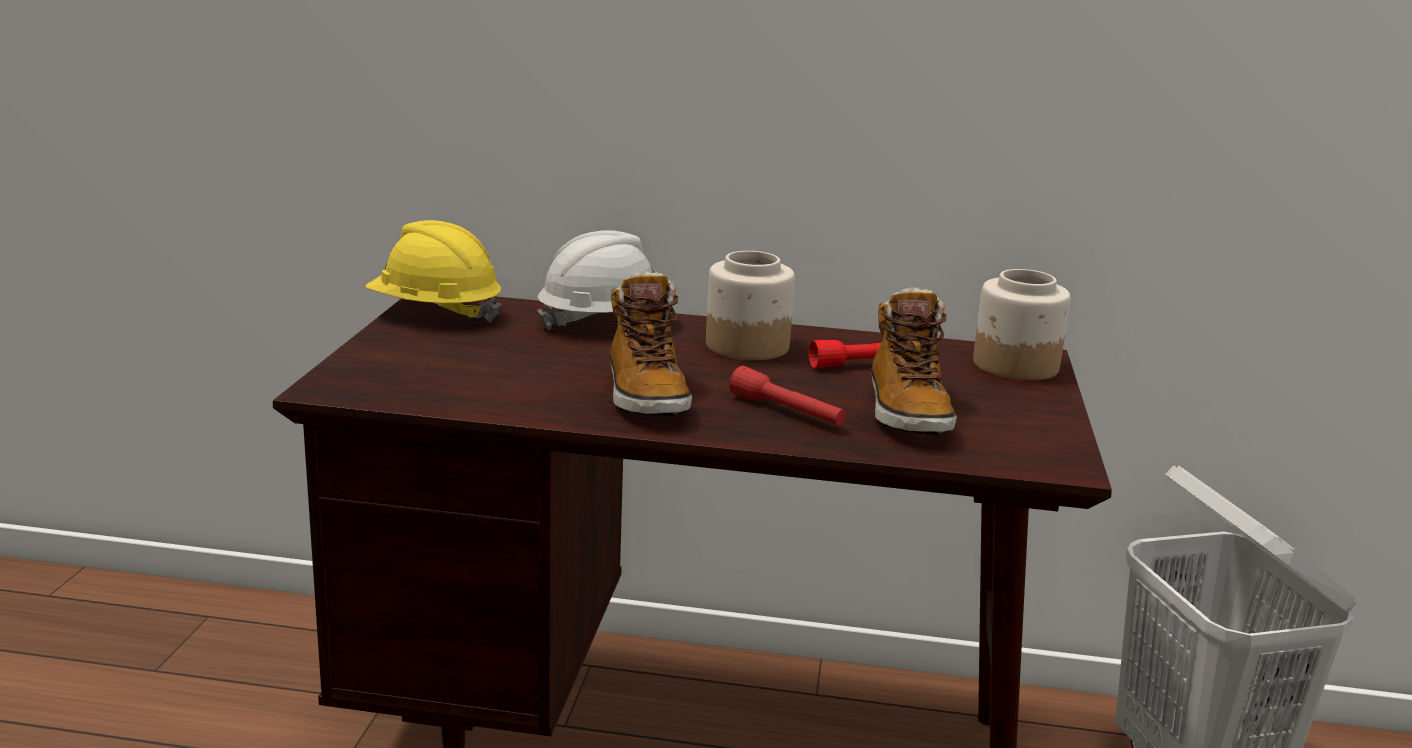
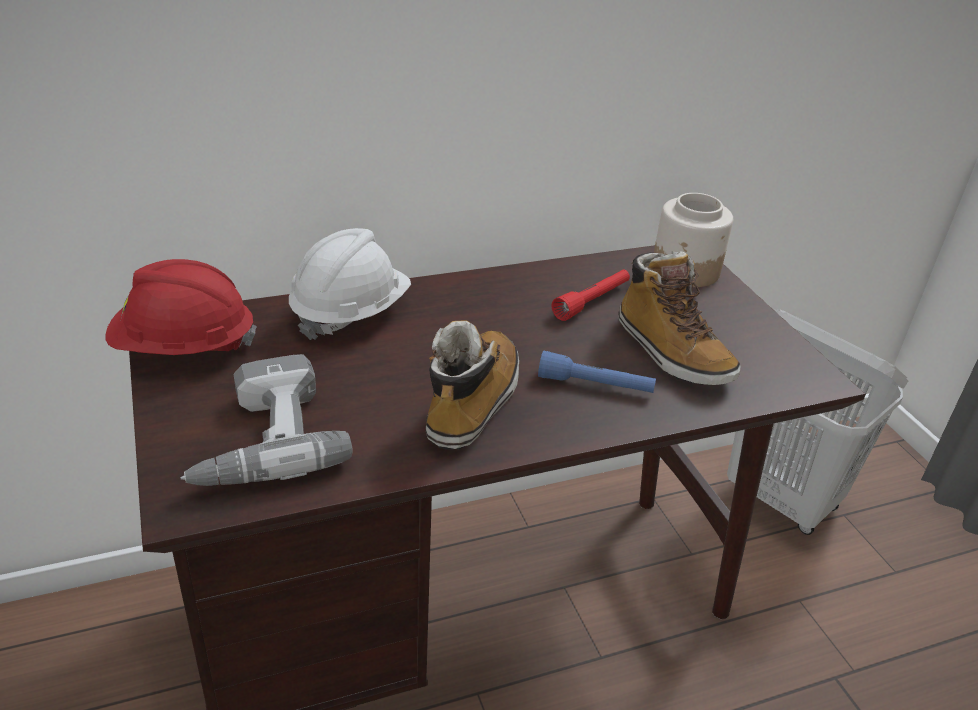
camera: 30 degrees left, 15 degrees up
(430, 371) = (260, 439): none -> power drill
(435, 313) = (184, 348): yellow hard hat -> red hard hat
(645, 395) = (472, 403): boot -> boot turned 120 degrees counterclockwise
(746, 346) = (488, 308): jar -> none
(787, 412) = (595, 385): red flashlight -> blue flashlight

